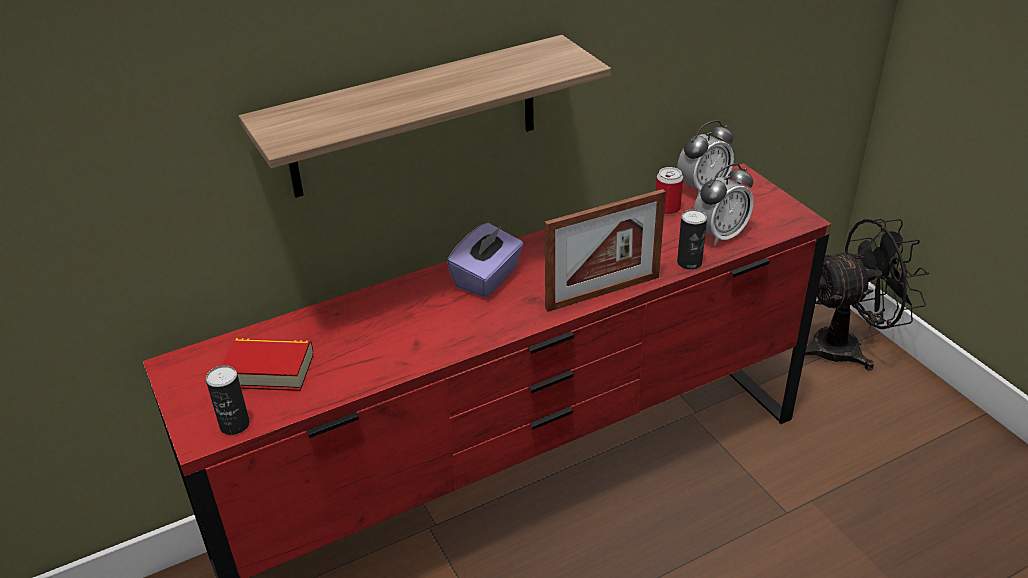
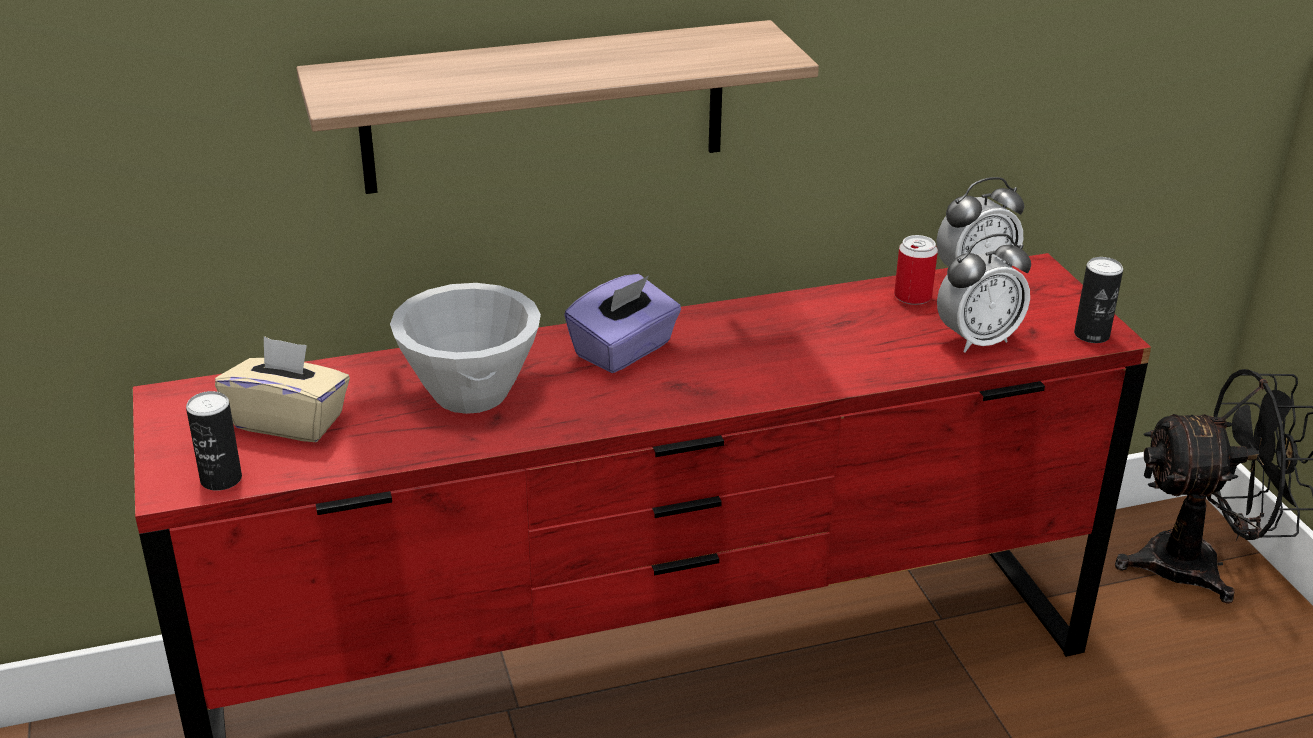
camera: 10 degrees right, 5 degrees down
(269, 370) = (289, 421): book -> beige tissue box
(391, 328) = (469, 393): none -> white bowl
(603, 292) = (779, 390): picture frame -> none
(689, 263) = (919, 369): can -> can (1091, 335)

